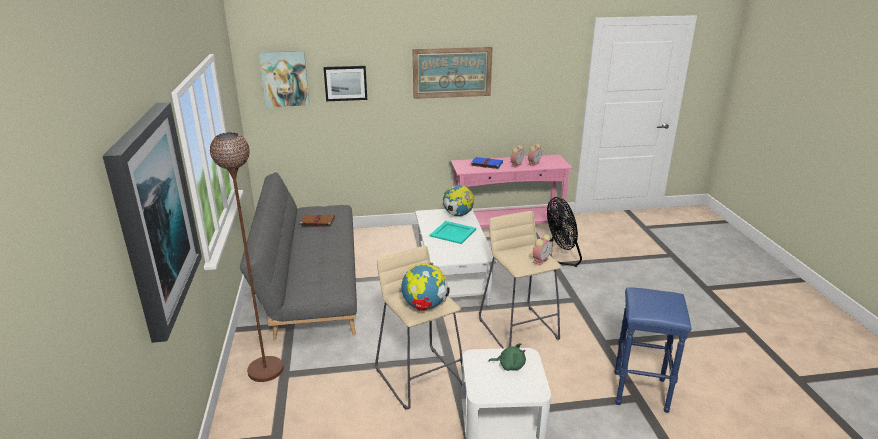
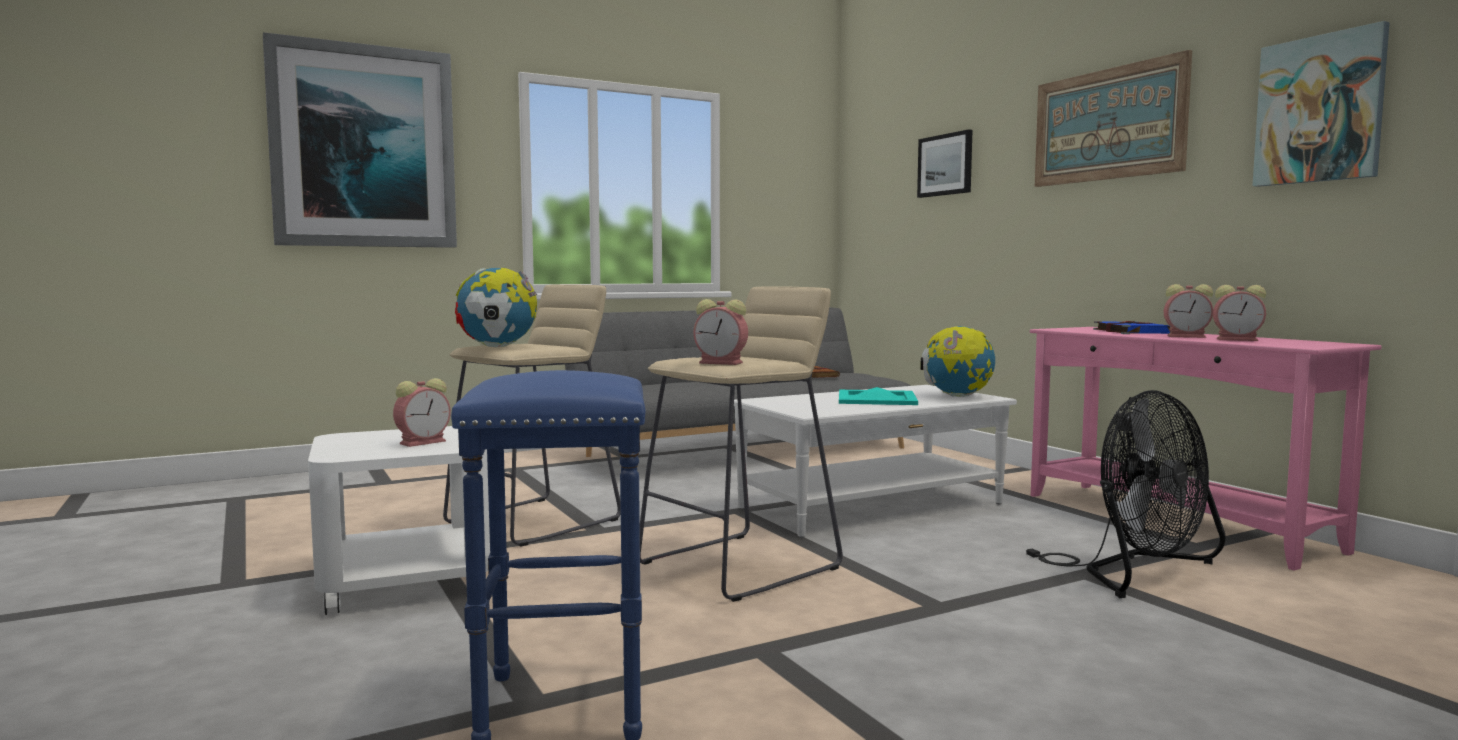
camera: 70 degrees right, 20 degrees down
(265, 370) = (519, 462): brown floor lamp -> none
(285, 78) = (881, 164): picture -> picture (1319, 109)
(509, 365) = (424, 442): green plush toy -> alarm clock

